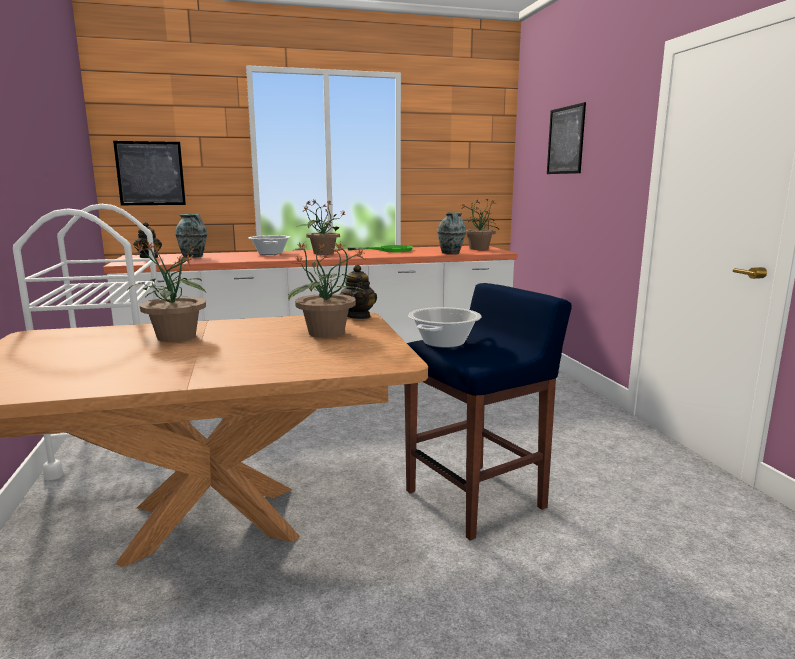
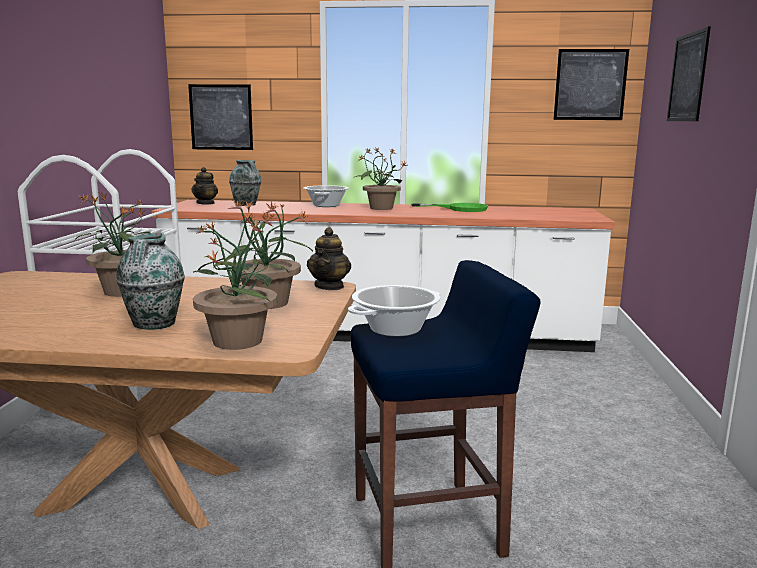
camera: 20 degrees right, 0 degrees up
(450, 253) = (527, 217): vase -> vase (154, 324)
(477, 146) = (590, 85): none -> picture
(478, 248) = (572, 212): potted plant -> potted plant (238, 340)

